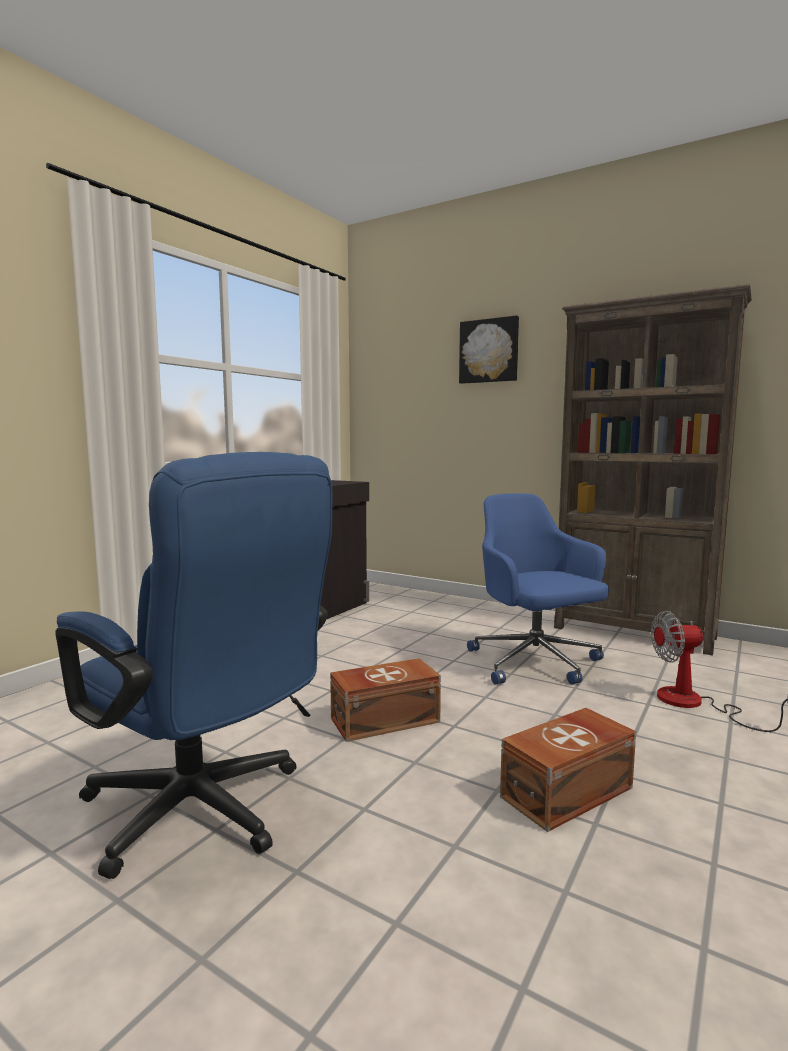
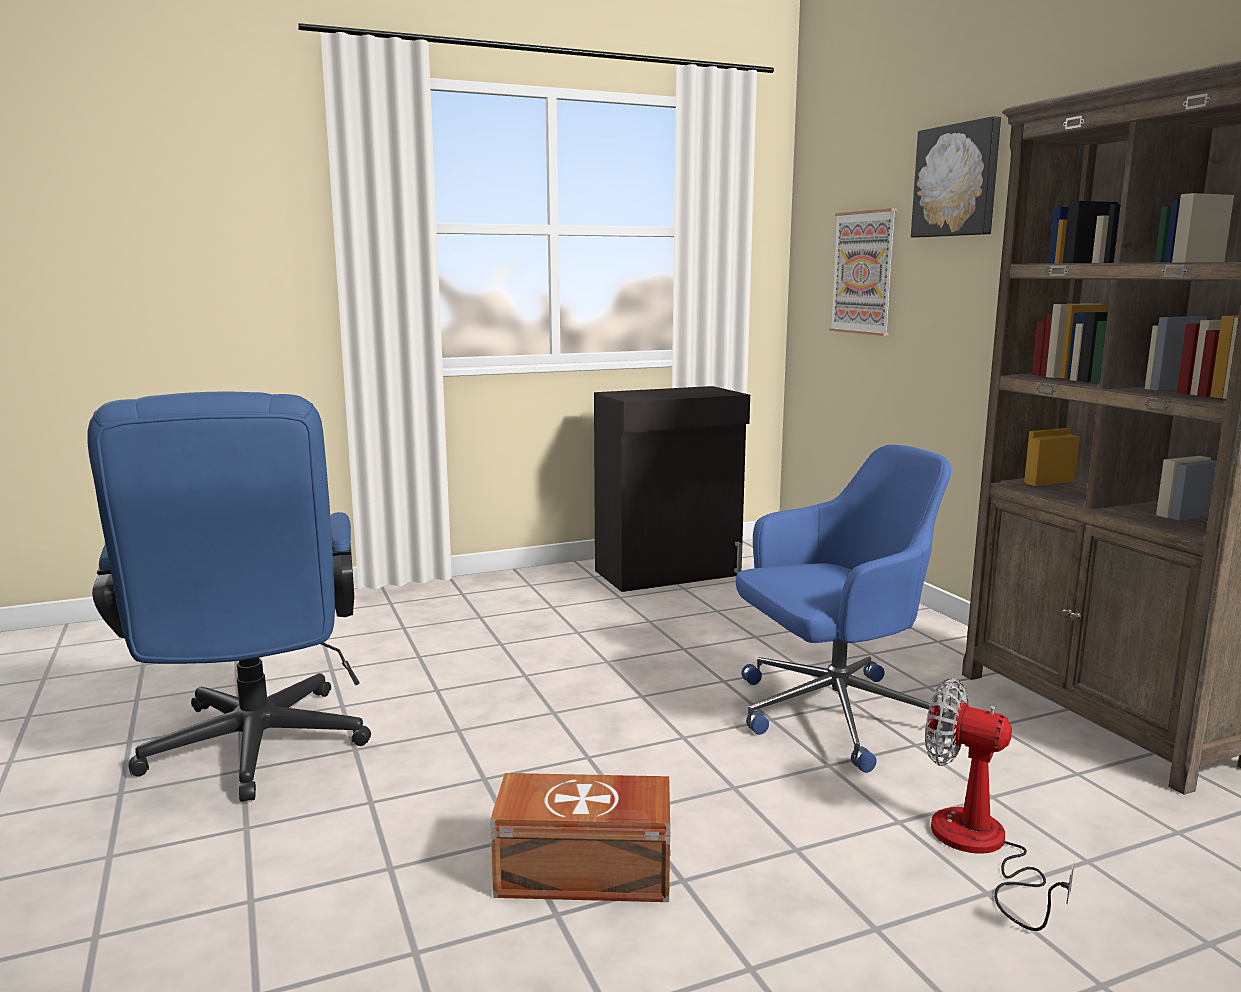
camera: 35 degrees right, 5 degrees up
(383, 720) = (524, 724): brown storage box -> none
(418, 405) = (863, 272): none -> picture
(535, 663) = (832, 716): blue office chair -> blue office chair turned 60 degrees clockwise

